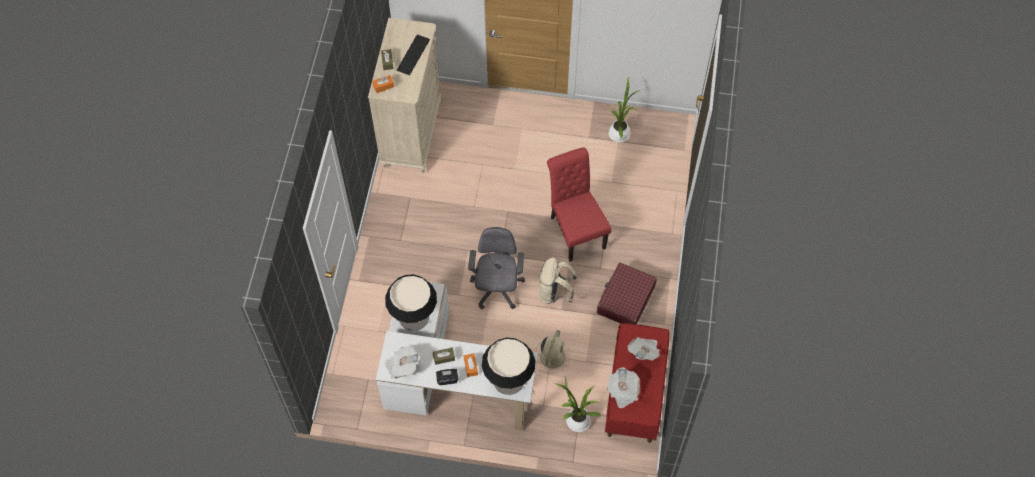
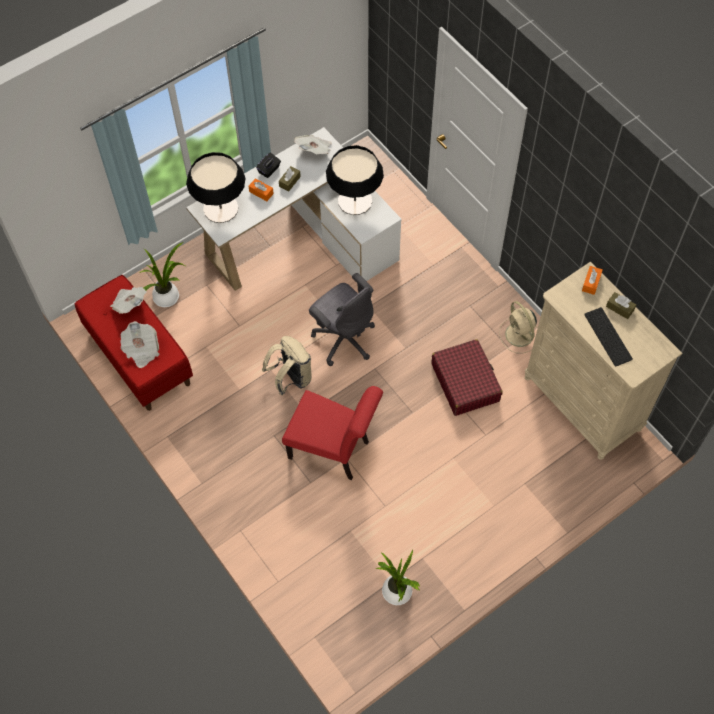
camera: 135 degrees right, 0 degrees up
(552, 356) = (238, 327): beige fan -> beige fan (520, 335)
(625, 300) = (223, 427): red suitcase -> red suitcase (465, 382)

